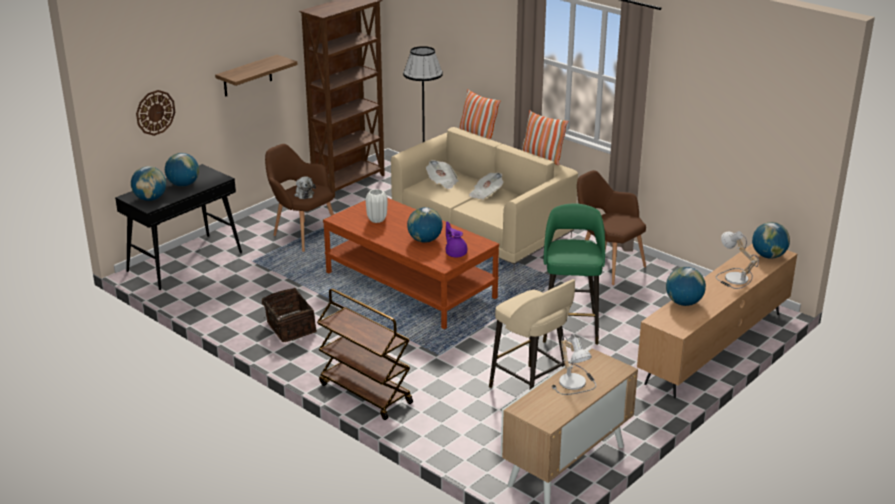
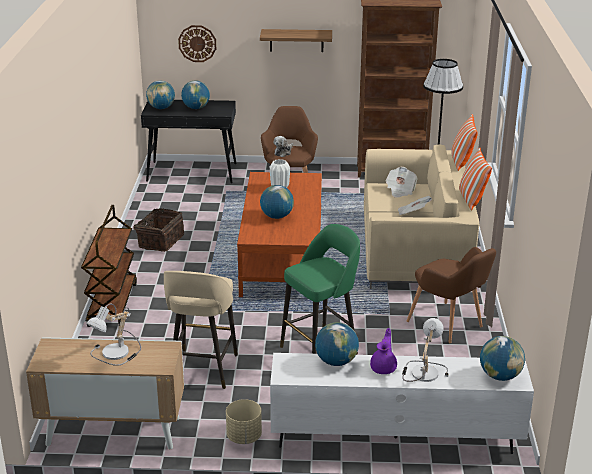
camera: 50 degrees right, 0 degrees up
(455, 253) = (275, 235): purple teapot -> purple teapot (384, 368)
(606, 265) = (449, 326): brown armchair -> brown armchair turned 135 degrees clockwise
(645, 407) = (244, 437): none -> beige planter
(714, 347) = (395, 437): brown tv stand -> white tv stand

